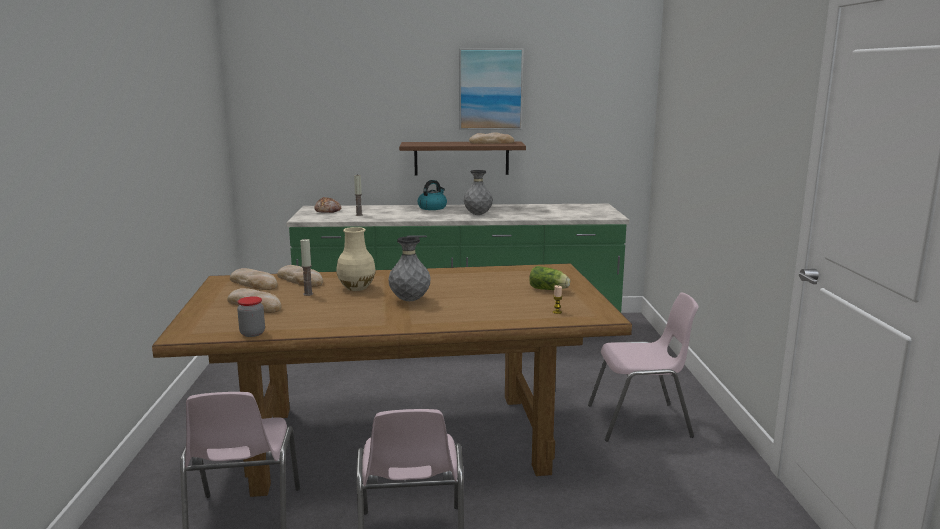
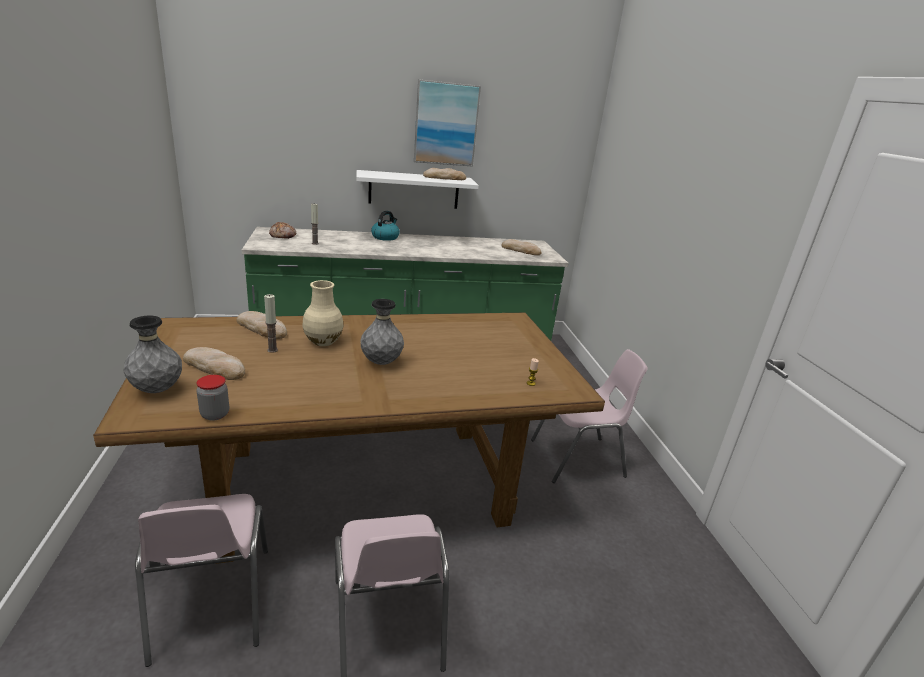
camera: 10 degrees left, 10 degrees up
(254, 283) = (212, 332): bread -> bread (521, 250)
(461, 158) = (414, 190): brown shelf -> white shelf
(478, 214) = (430, 249): grey vase -> grey vase (157, 390)
(549, 290) = (515, 350): lettuce -> none

